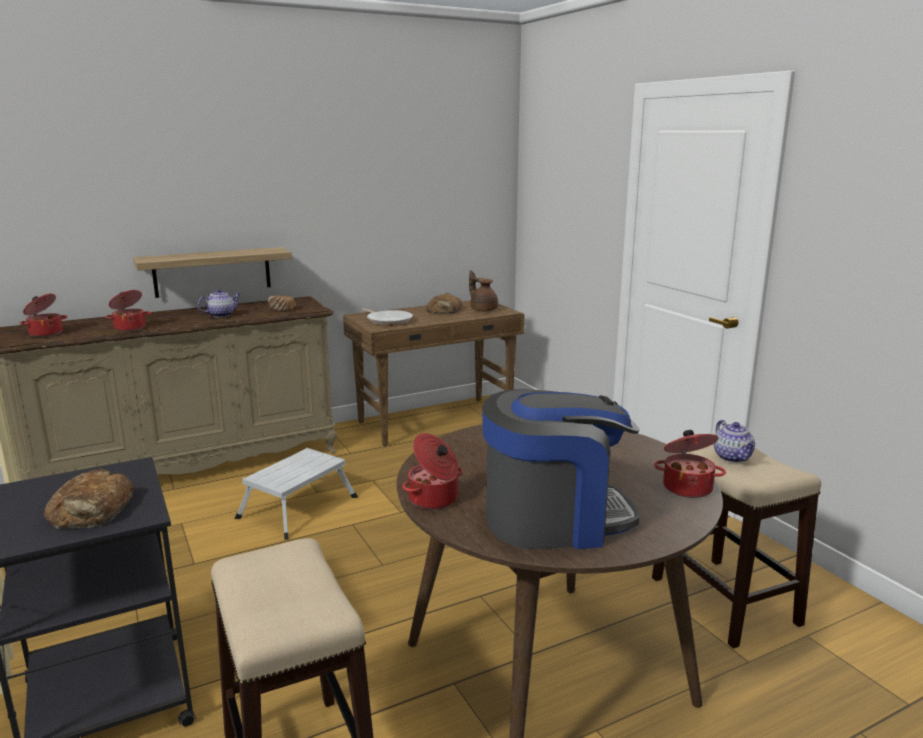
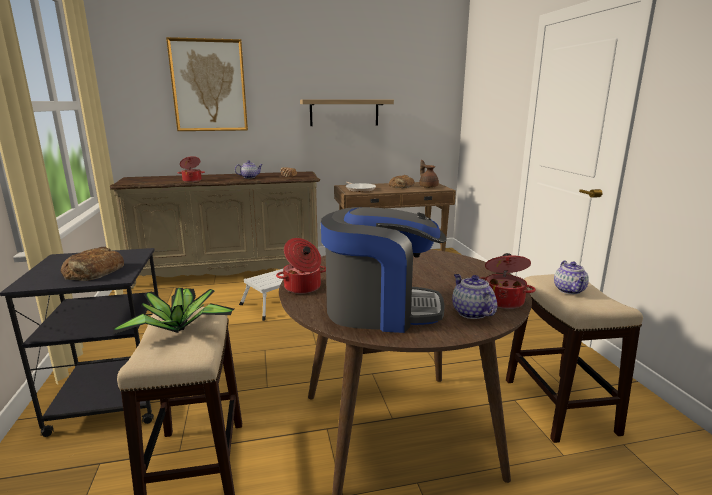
camera: 15 degrees right, 0 degrees up
(46, 333) = (145, 180): cooking pot -> none
(140, 172) = (209, 86): none -> picture
(212, 272) = (251, 151): shelf -> shelf (344, 112)
(274, 581) = (178, 329): none -> potted plant
(660, 508) = (471, 312): none -> teapot

